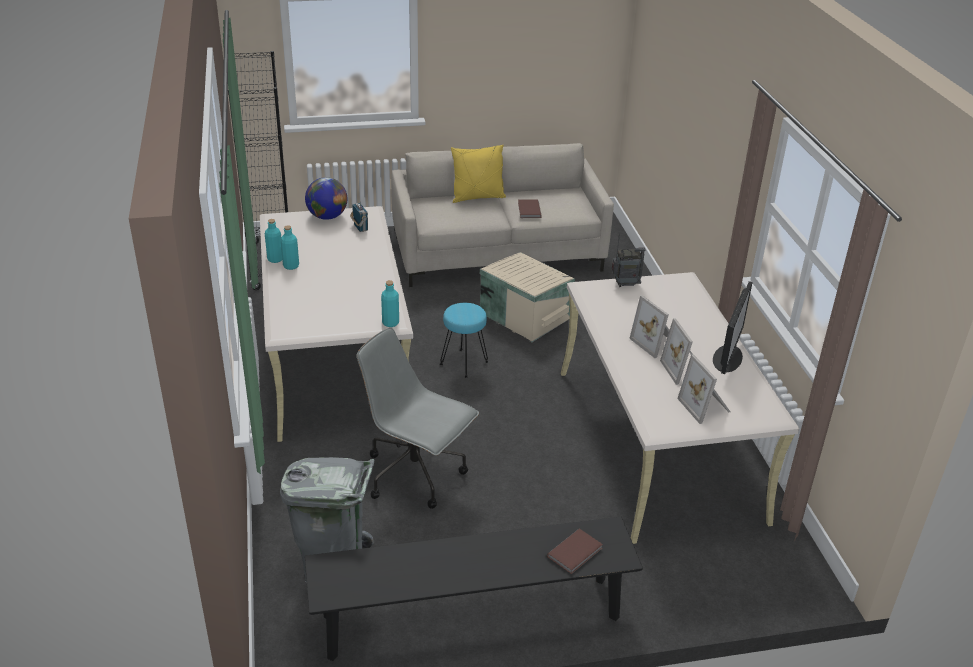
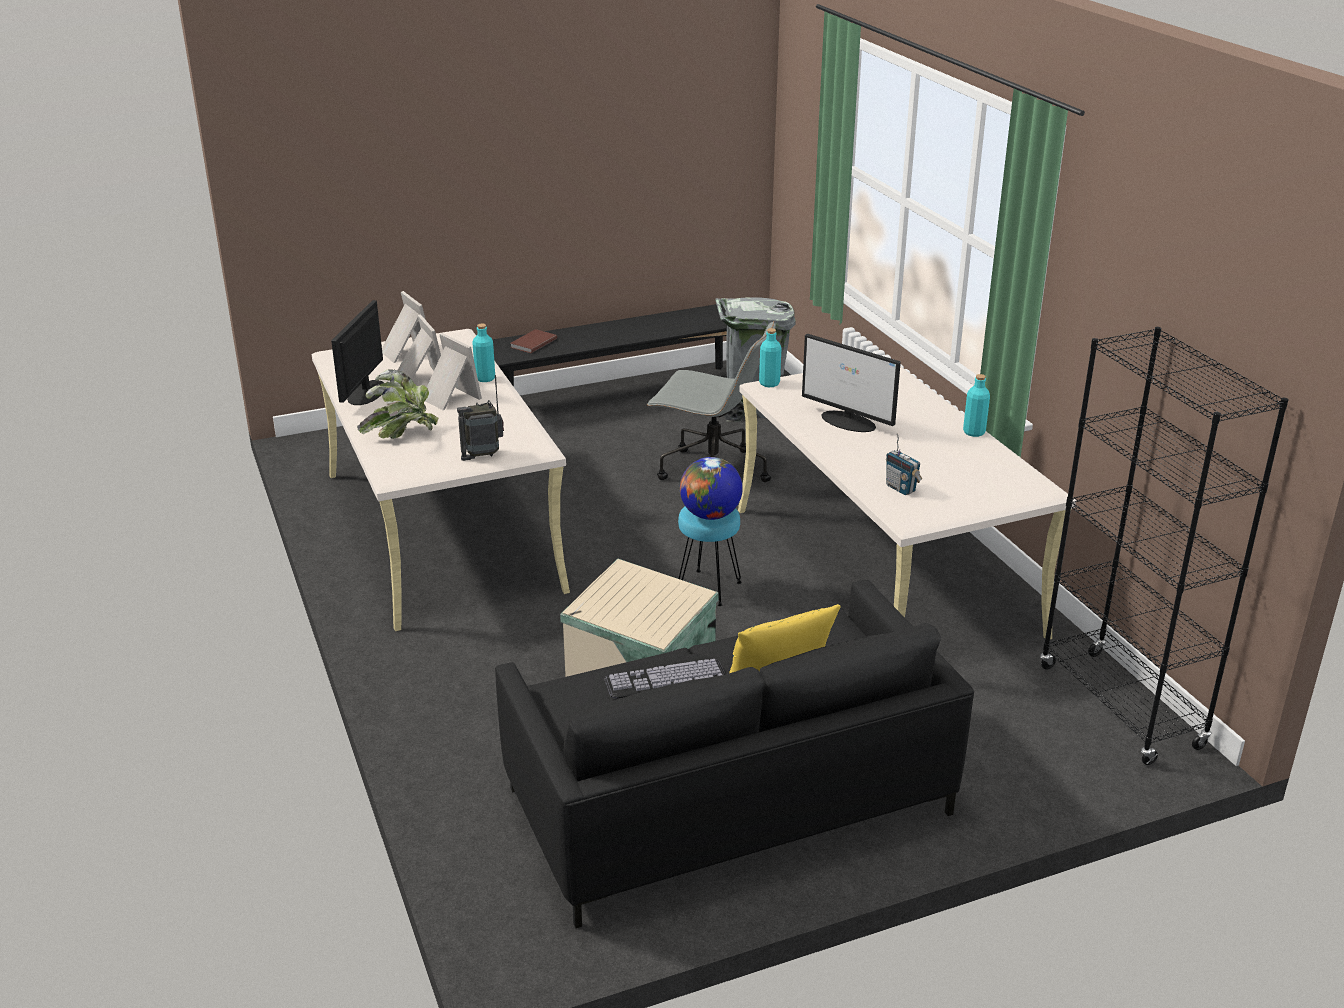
camera: 170 degrees right, 5 degrees down
(291, 266) = (944, 427): turquoise bottle -> turquoise bottle (485, 378)
(327, 217) = (966, 499): globe -> globe (710, 515)
(355, 279) = (849, 422): none -> monitor
(498, 254) = (727, 800): beige sofa -> black sofa
(528, 210) = (664, 675): brown book -> keyboard
(688, 311) = (401, 433): none -> potted plant

